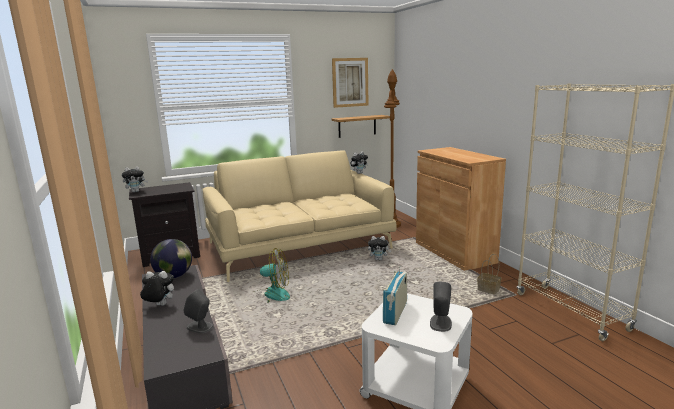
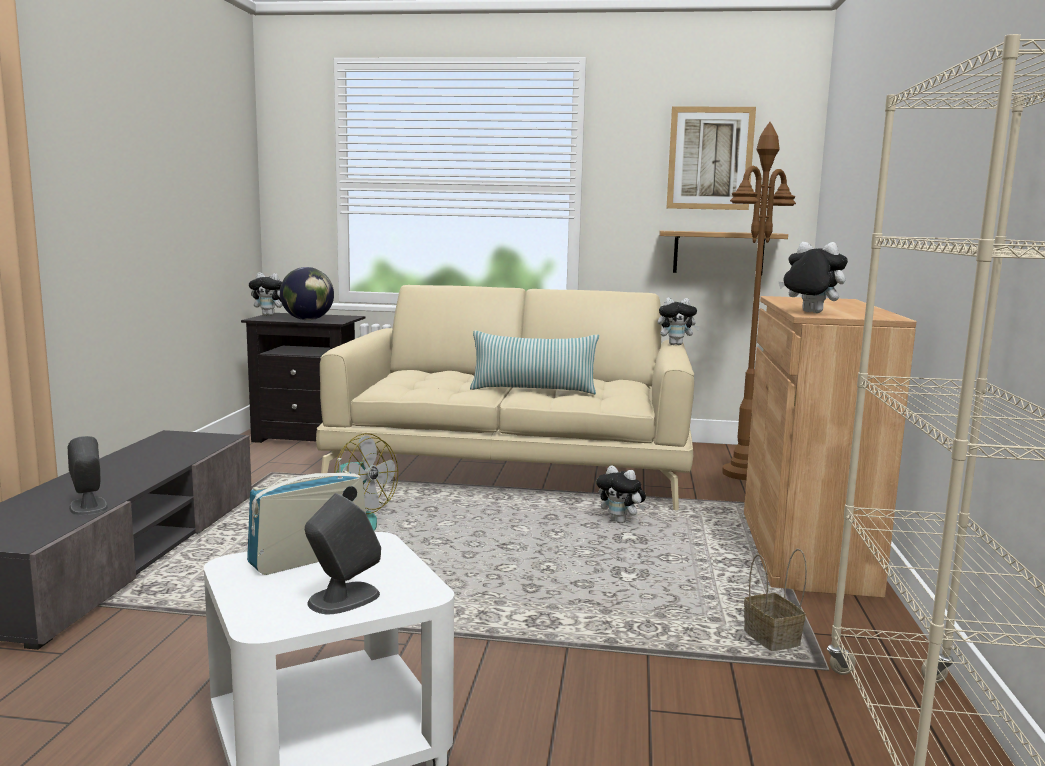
camera: 30 degrees right, 5 degrees down
(159, 305) = (102, 469): plush toy -> plush toy (809, 312)
(174, 276) = (191, 441): globe -> globe (307, 320)
(318, 207) = (533, 390): none -> pillow

